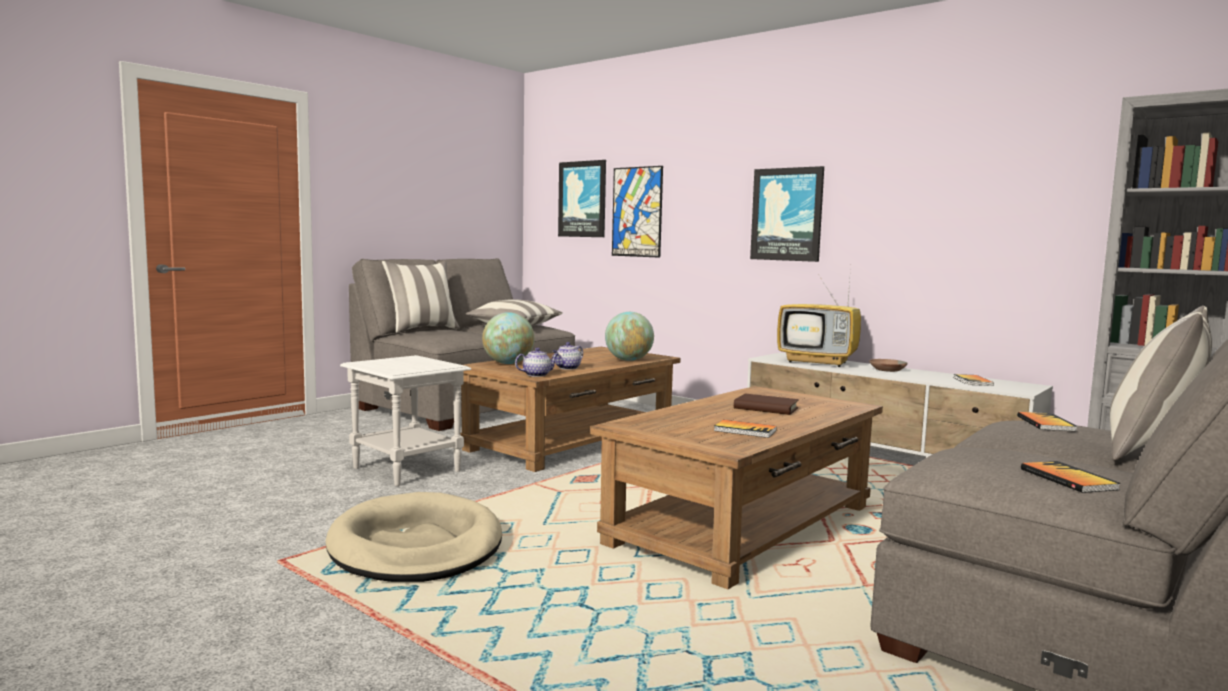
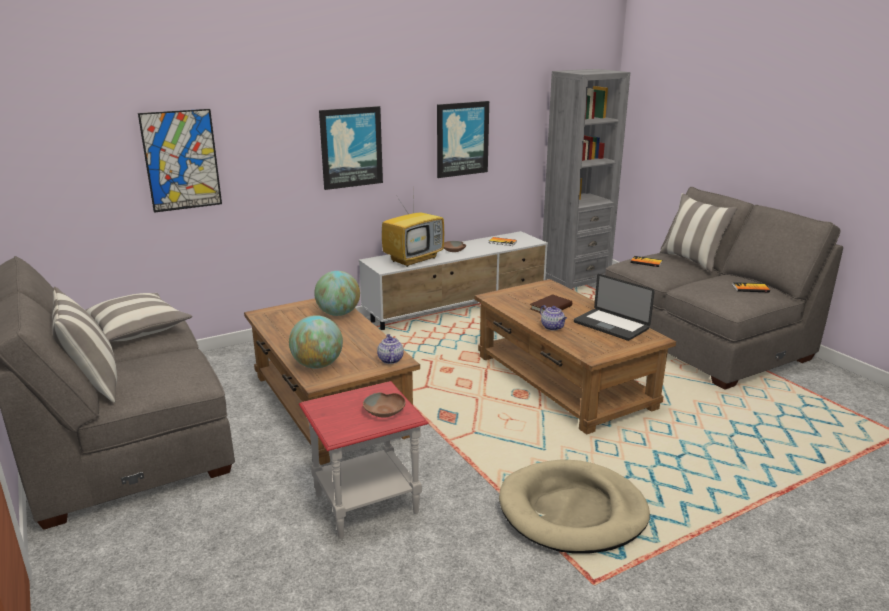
camera: 70 degrees left, 15 degrees up
(406, 367) = (385, 411): none -> brown bowl
(406, 469) = (365, 504): white side table -> red side table
(567, 368) = (362, 343): teapot -> teapot (553, 327)
(582, 199) = (89, 153): picture -> picture (462, 139)
(745, 430) = (611, 325): book -> laptop

